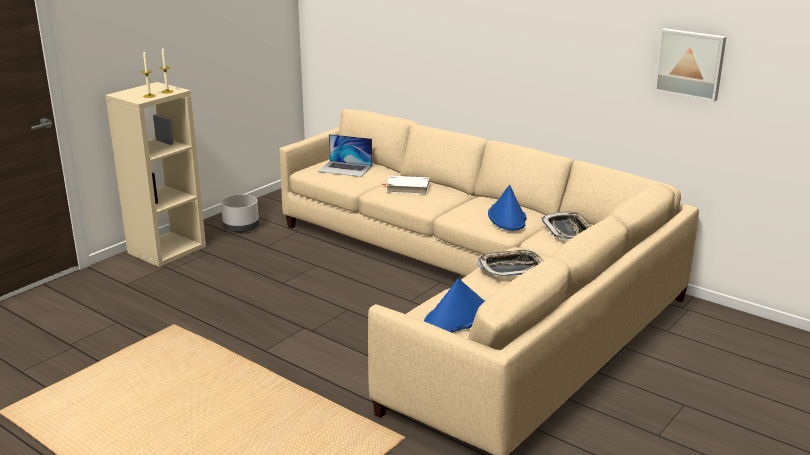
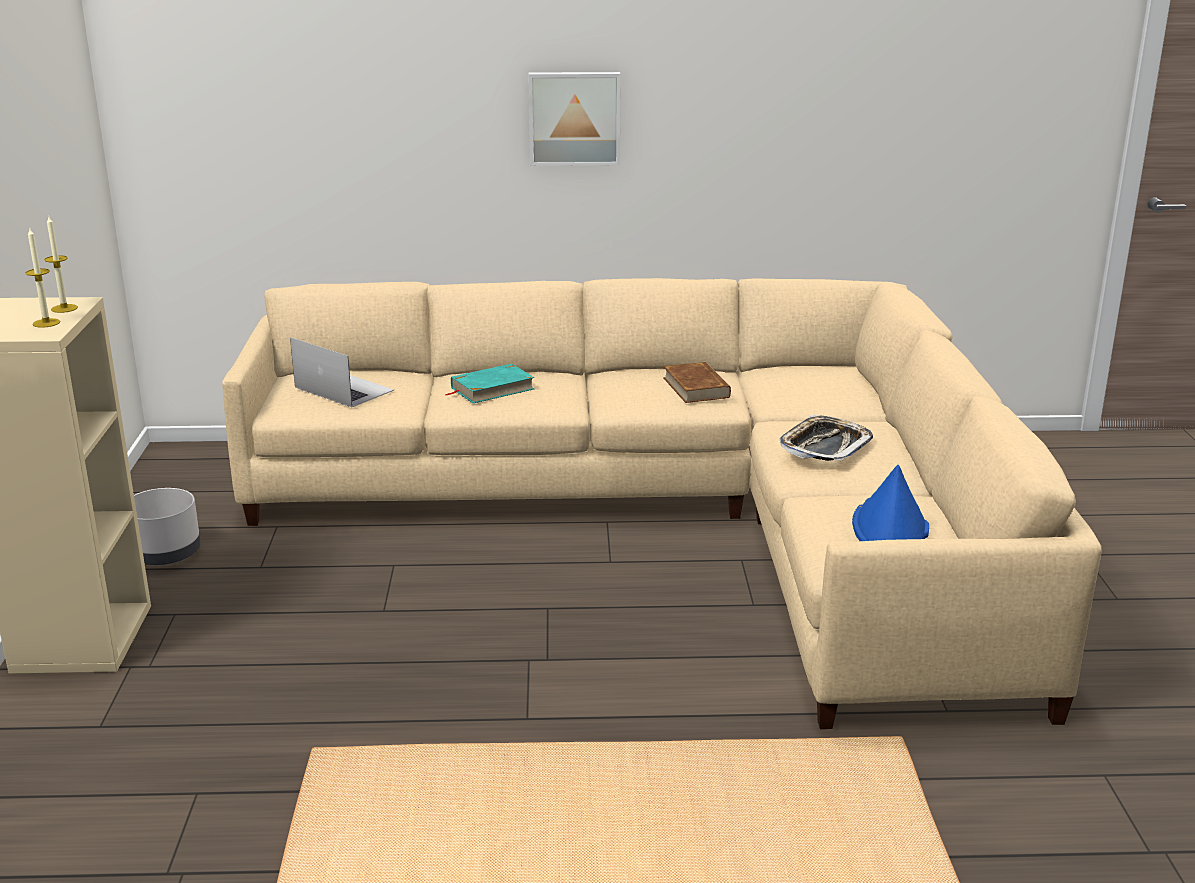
camera: 40 degrees left, 0 degrees up
(345, 169) = (343, 389): laptop -> laptop turned 120 degrees counterclockwise
(407, 188) = (492, 388): white book -> turquoise book
(507, 218) = (696, 387): blue hat -> brown book
(568, 230) = (790, 380): tray -> none
(690, 63) = (882, 107): picture -> picture (574, 118)

